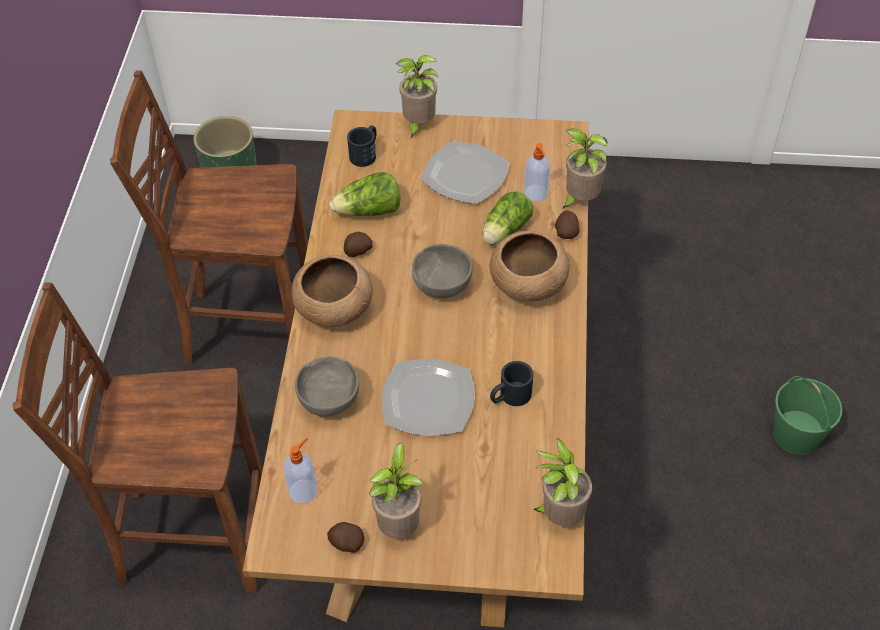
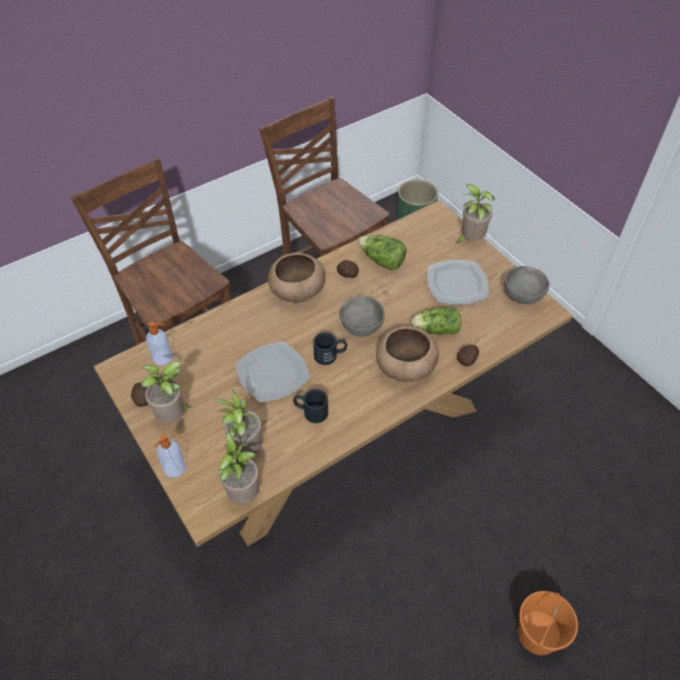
camera: 50 degrees right, 0 degrees up
(330, 400) = (233, 330): grey bowl -> grey bowl (523, 296)
(365, 153) = (422, 232): black mug -> black mug (330, 355)
(536, 194) = (481, 326): soap dispenser -> soap dispenser (174, 468)
(579, 200) = (501, 350): potted plant -> potted plant (245, 448)
(797, 435) = (538, 634): green bucket -> orange bucket

